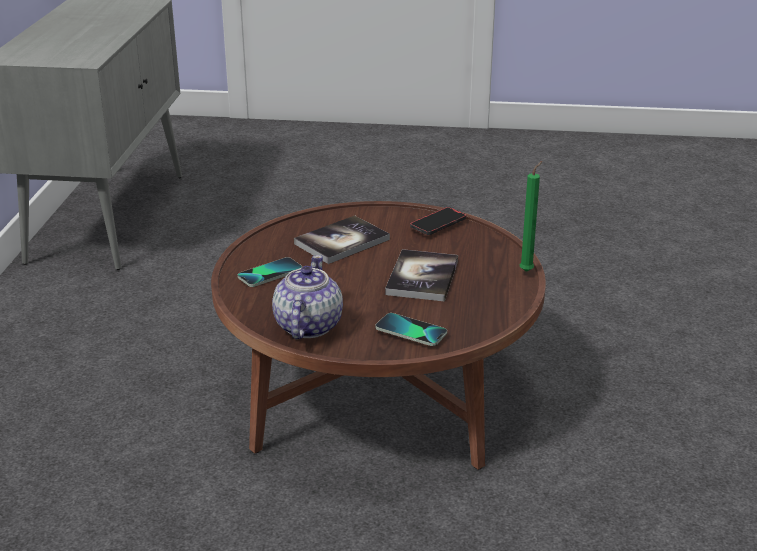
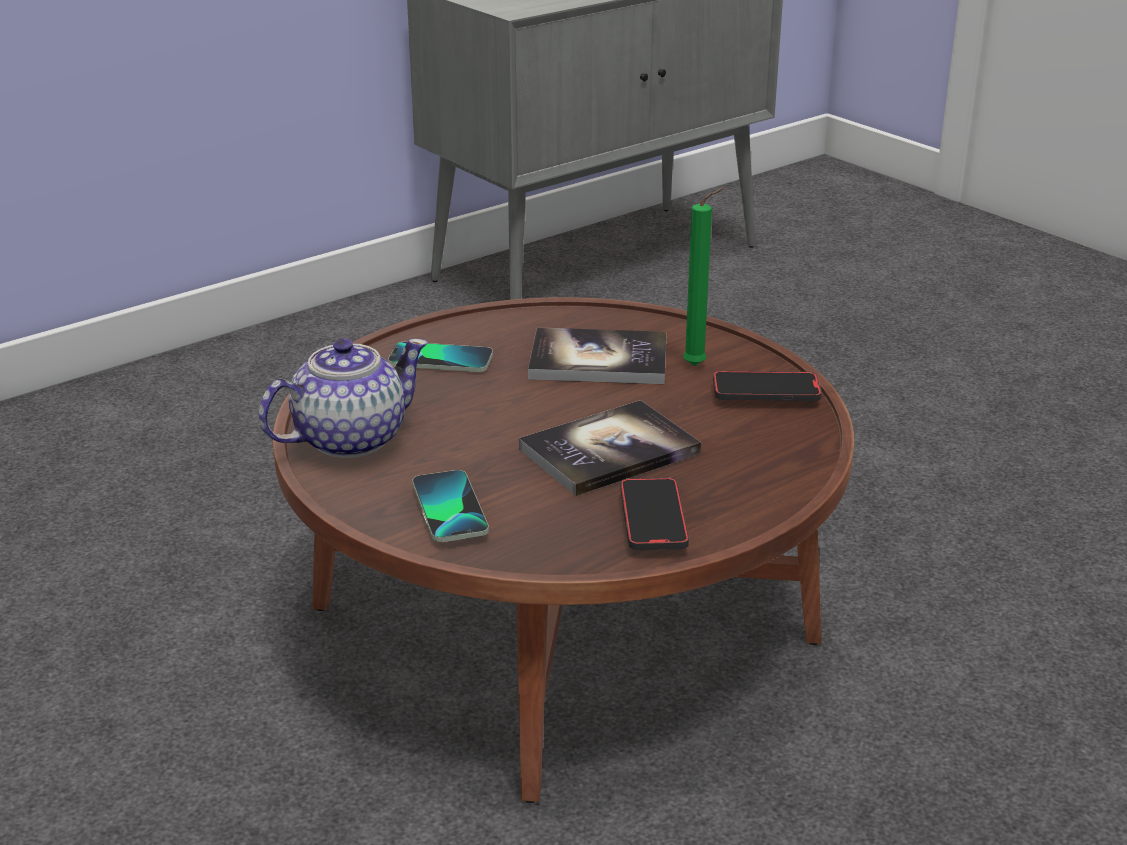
camera: 45 degrees right, 0 degrees up
(493, 293) = (653, 518): none -> phone
(528, 270) = (768, 513): green candle -> green candle (698, 366)

